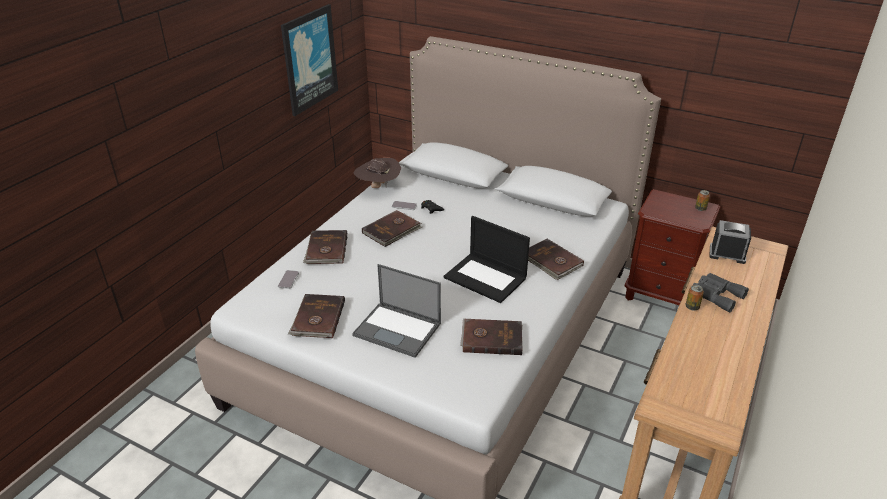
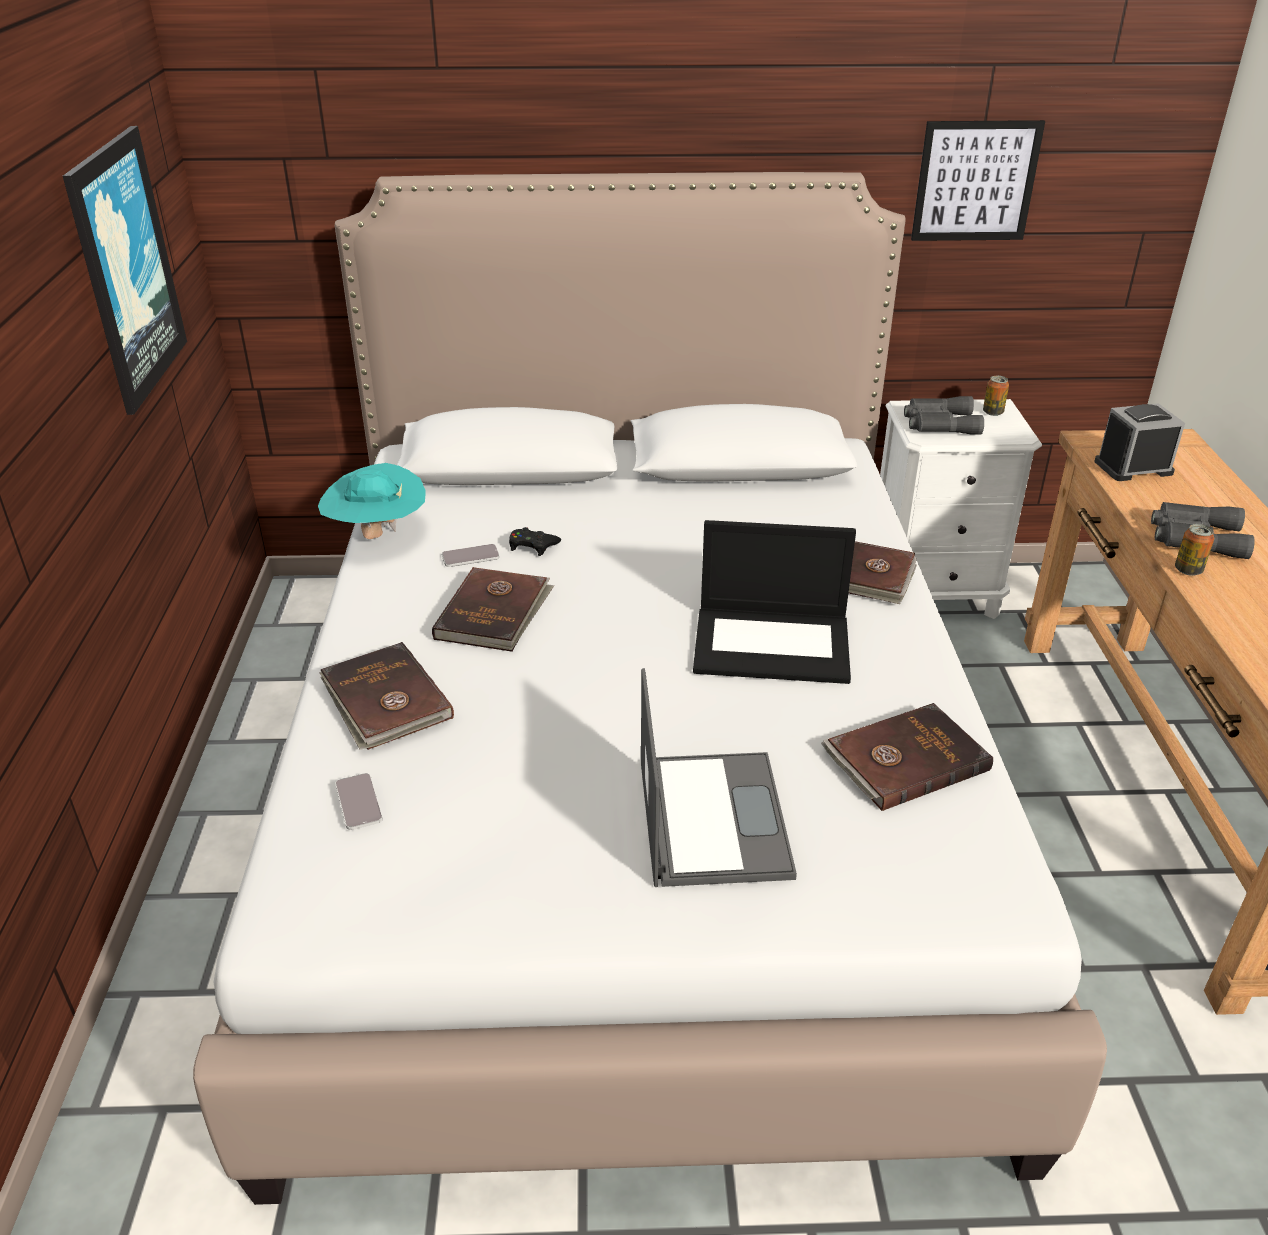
camera: 30 degrees left, 0 degrees up
(317, 318) = (514, 865): brown book -> none
(378, 187) = (377, 535): brown hat -> turquoise hat
(398, 329) = (712, 817): laptop -> laptop turned 90 degrees counterclockwise
(660, 295) = (933, 595): brown nightstand -> white nightstand
(665, 206) = (939, 423): none -> grey binoculars
(706, 88) = (975, 181): none -> picture

